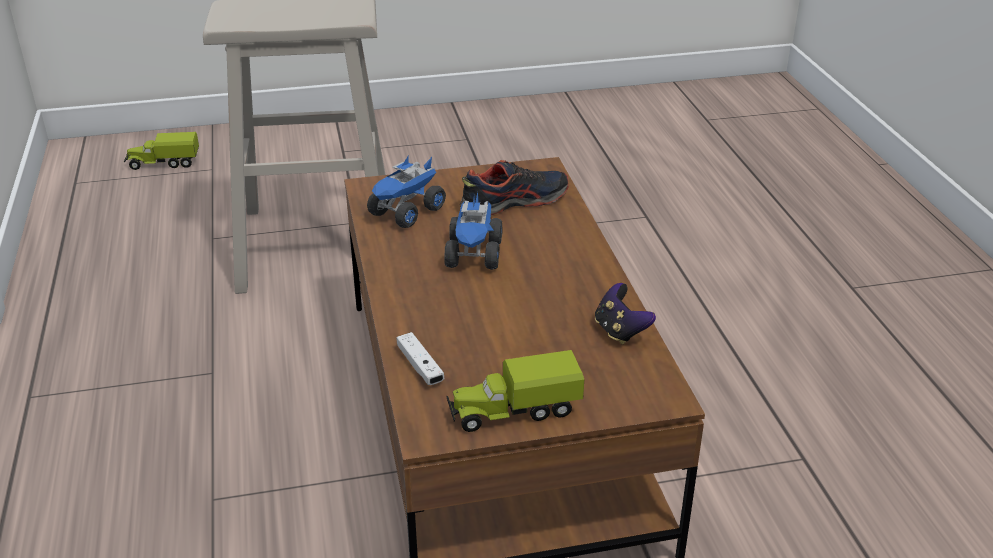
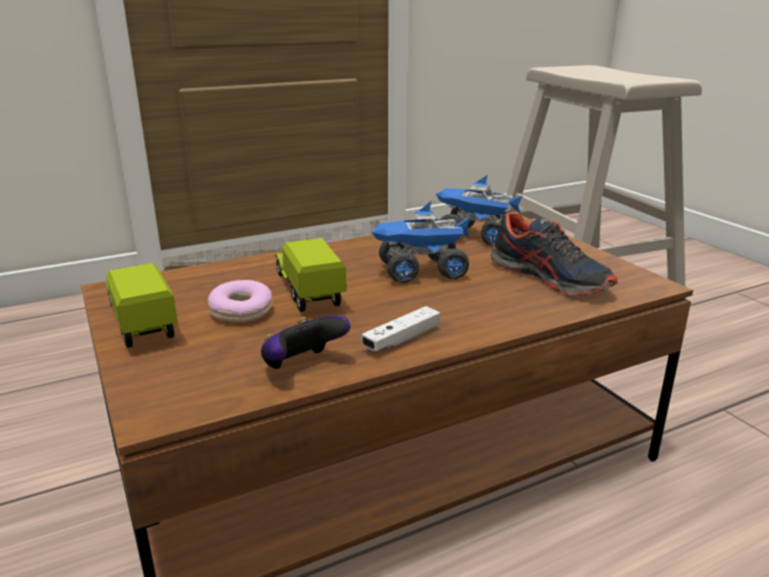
camera: 75 degrees right, 10 degrees down
(163, 163) = (612, 236): toy truck -> toy truck (307, 290)
(420, 366) = (216, 273): white game controller -> white game controller (402, 339)
(516, 355) = (241, 311): none -> donut

